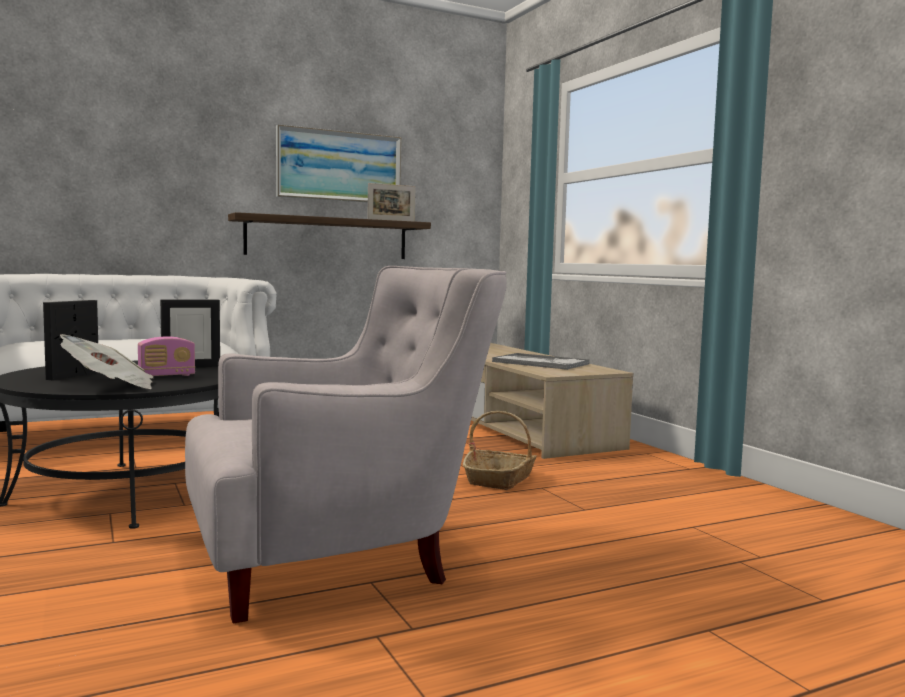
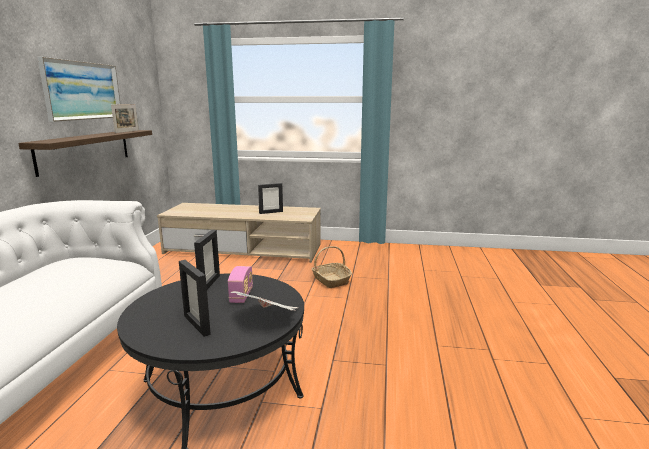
camera: 55 degrees left, 10 degrees up
(341, 557) = (403, 344): white armchair -> none
(541, 363) = (271, 212): tray -> picture frame

